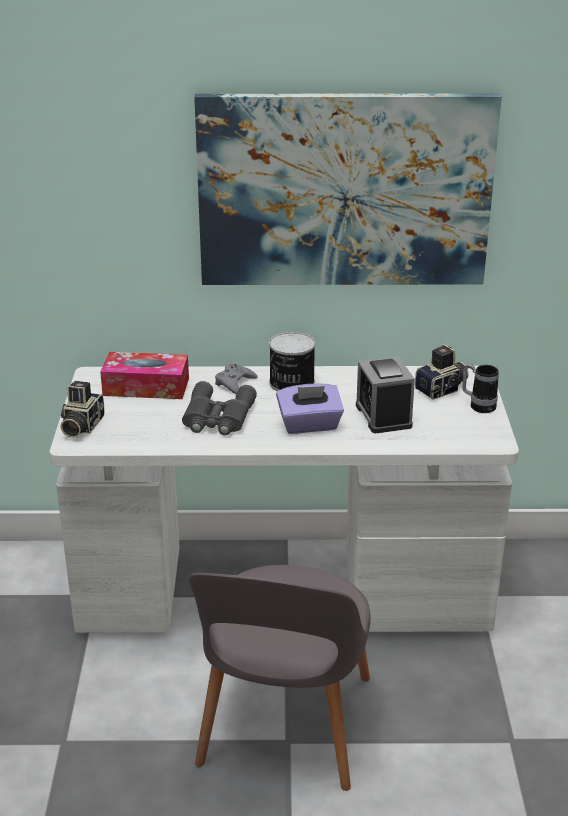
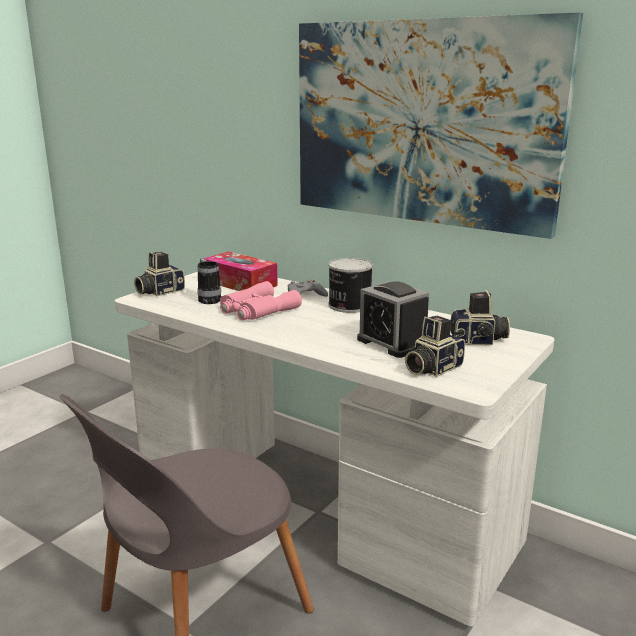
camera: 35 degrees right, 10 degrees down
(217, 417) = (256, 310): grey binoculars -> pink binoculars
(309, 425) = (318, 332): purple tissue box -> none
(383, 416) = (392, 343): alarm clock -> alarm clock turned 60 degrees counterclockwise
(443, 432) = (431, 368): none -> camera
(478, 405) = (498, 360): mug -> mug (208, 299)

